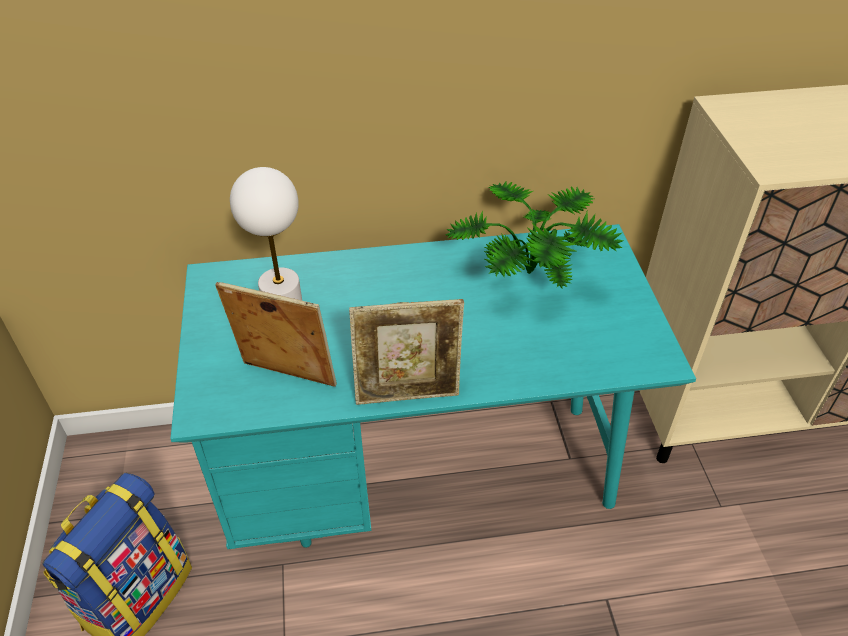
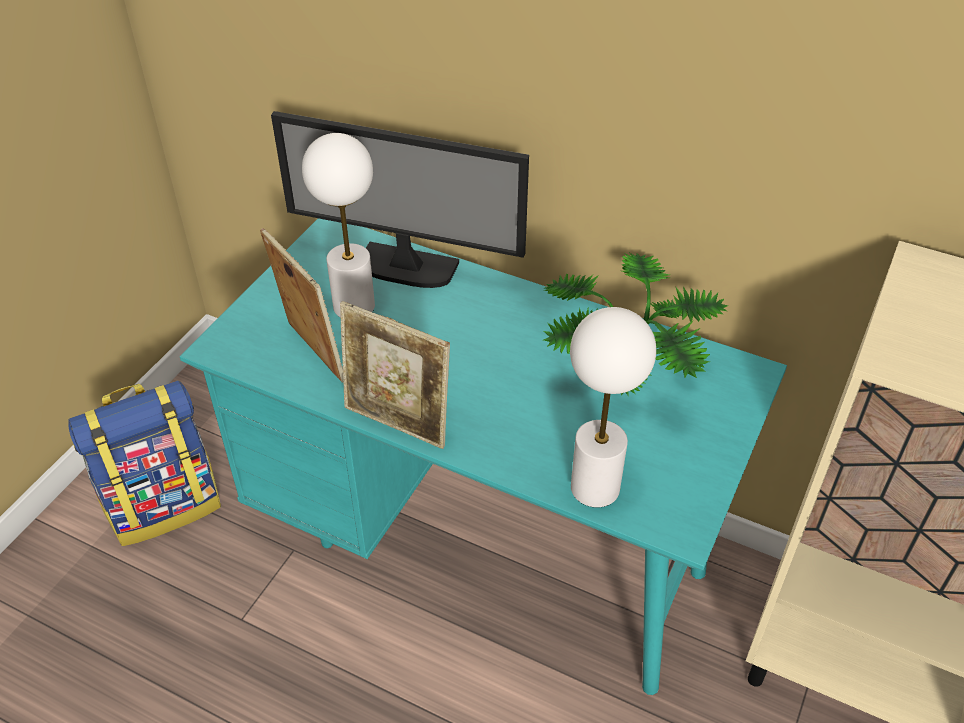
camera: 35 degrees right, 0 degrees up
(300, 276) = (406, 268): none -> monitor
(584, 364) = (594, 487): none -> white table lamp

